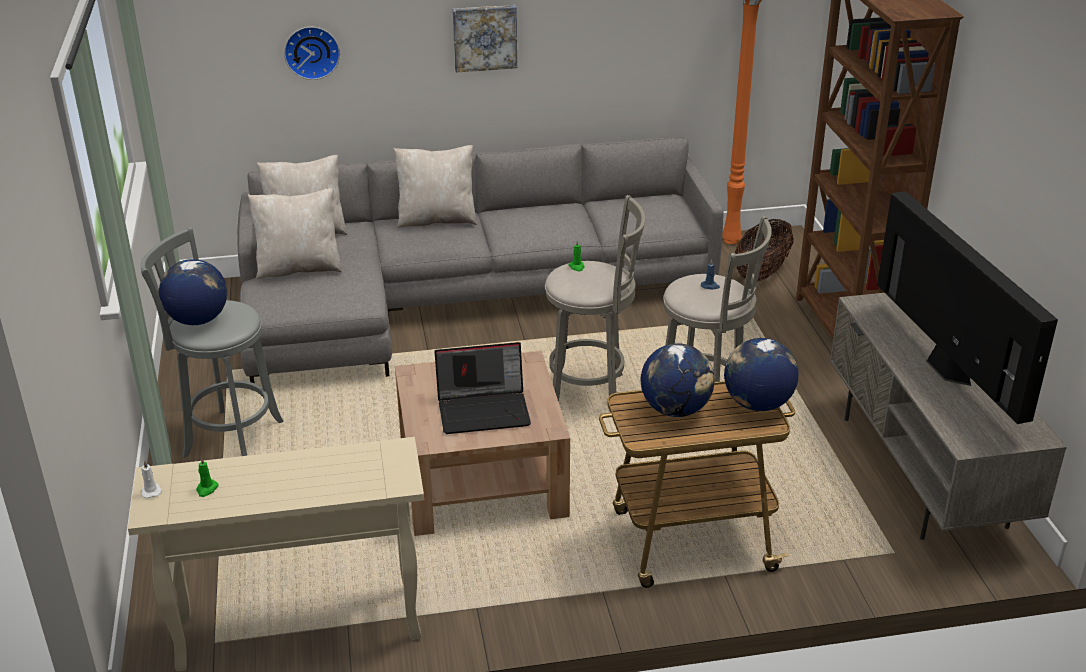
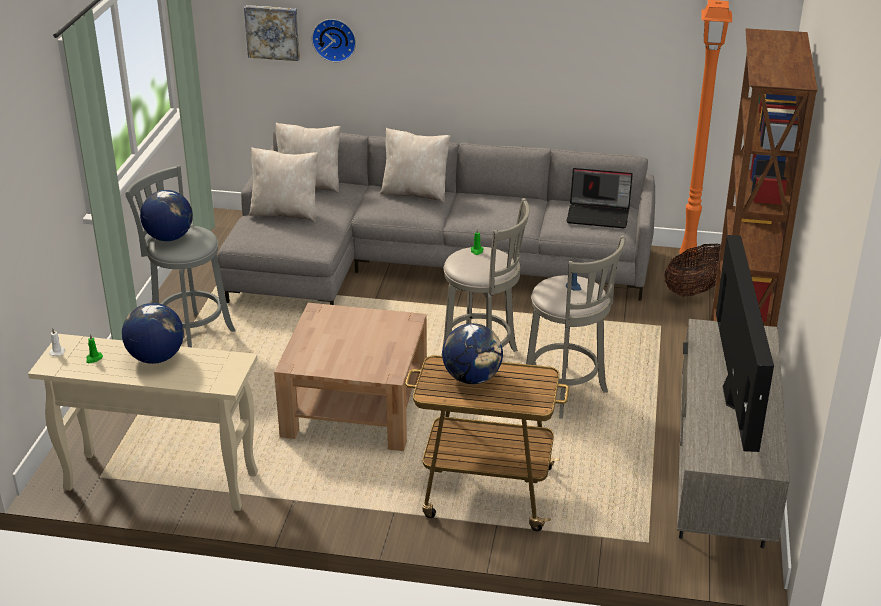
camera: 20 degrees right, 0 degrees up
(484, 37) = (477, 46): picture -> picture (273, 32)
(484, 410) = (352, 350): laptop -> laptop (599, 215)
(757, 404) = (539, 388): globe -> globe (156, 358)

